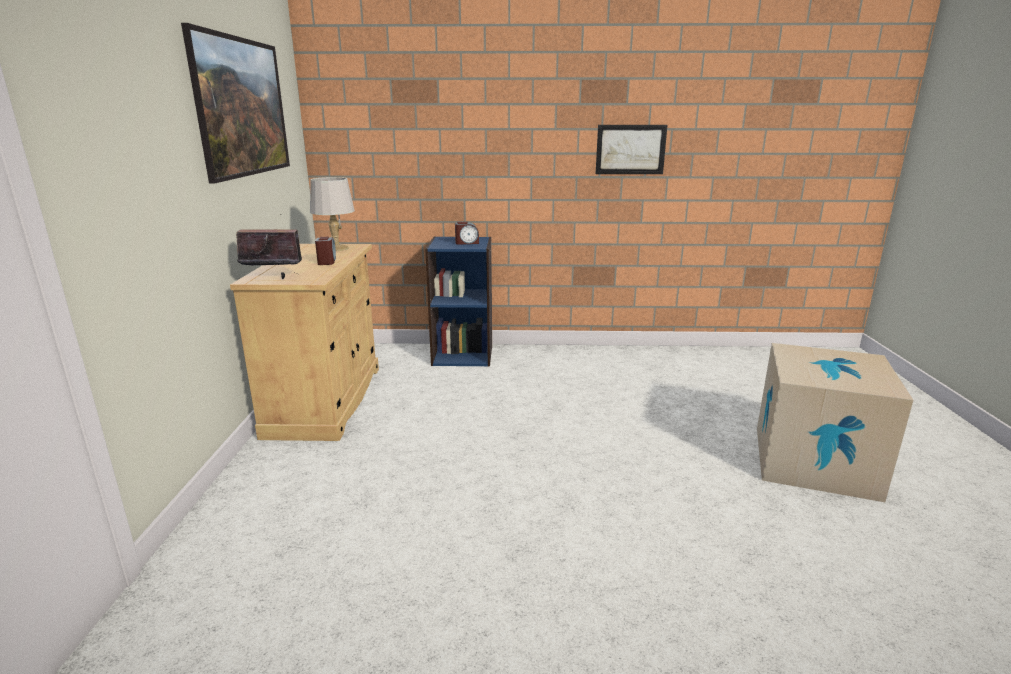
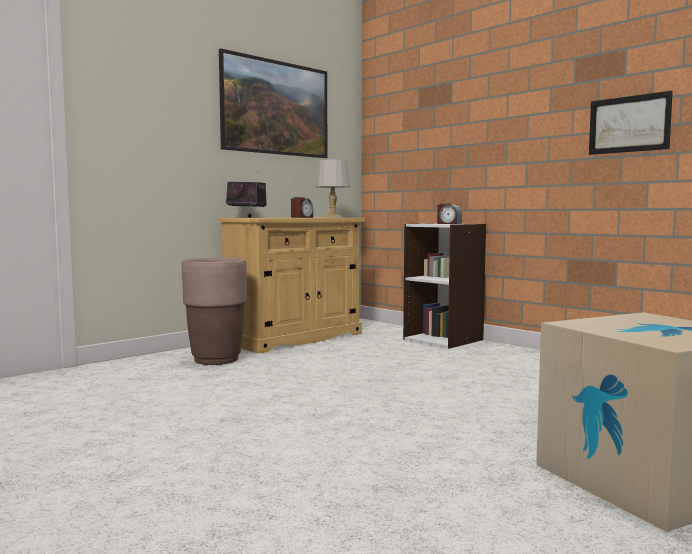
camera: 45 degrees right, 15 degrees down
(315, 472) = (216, 360): none -> brown planter
(463, 354) = (443, 339): blue bookcase -> white bookcase

